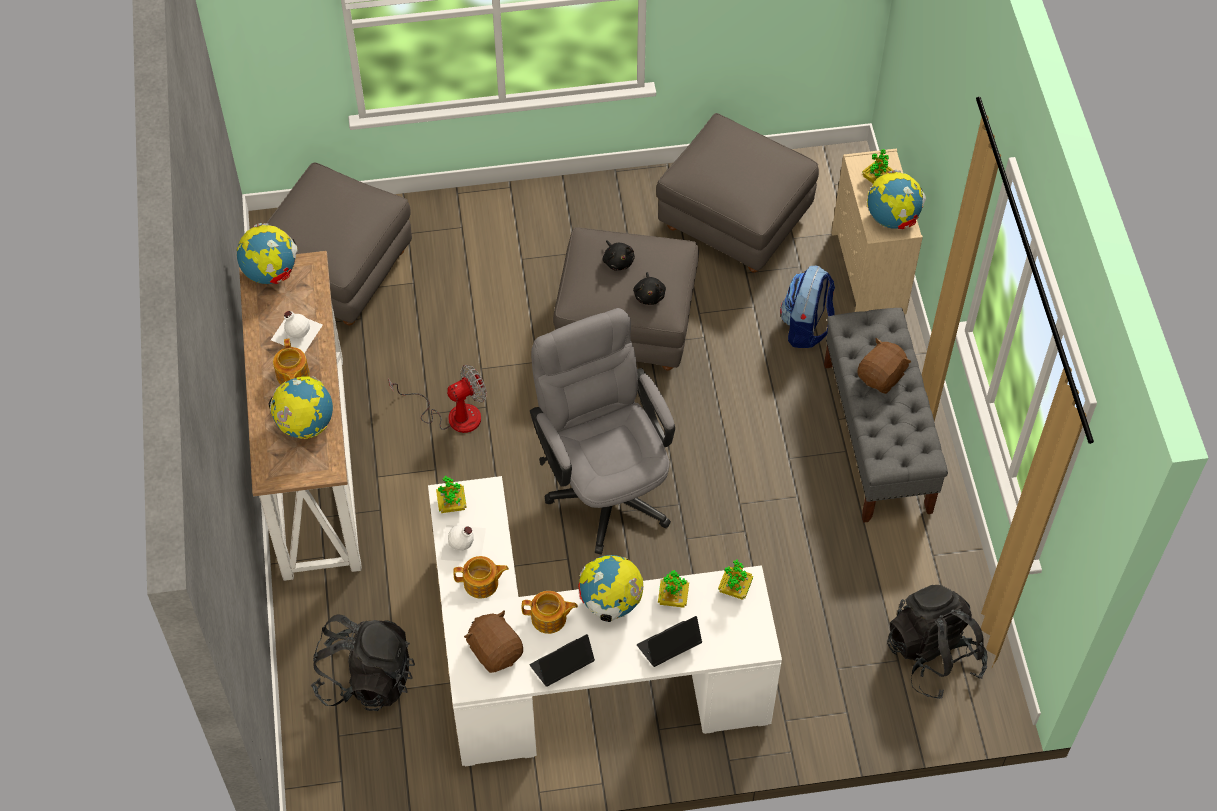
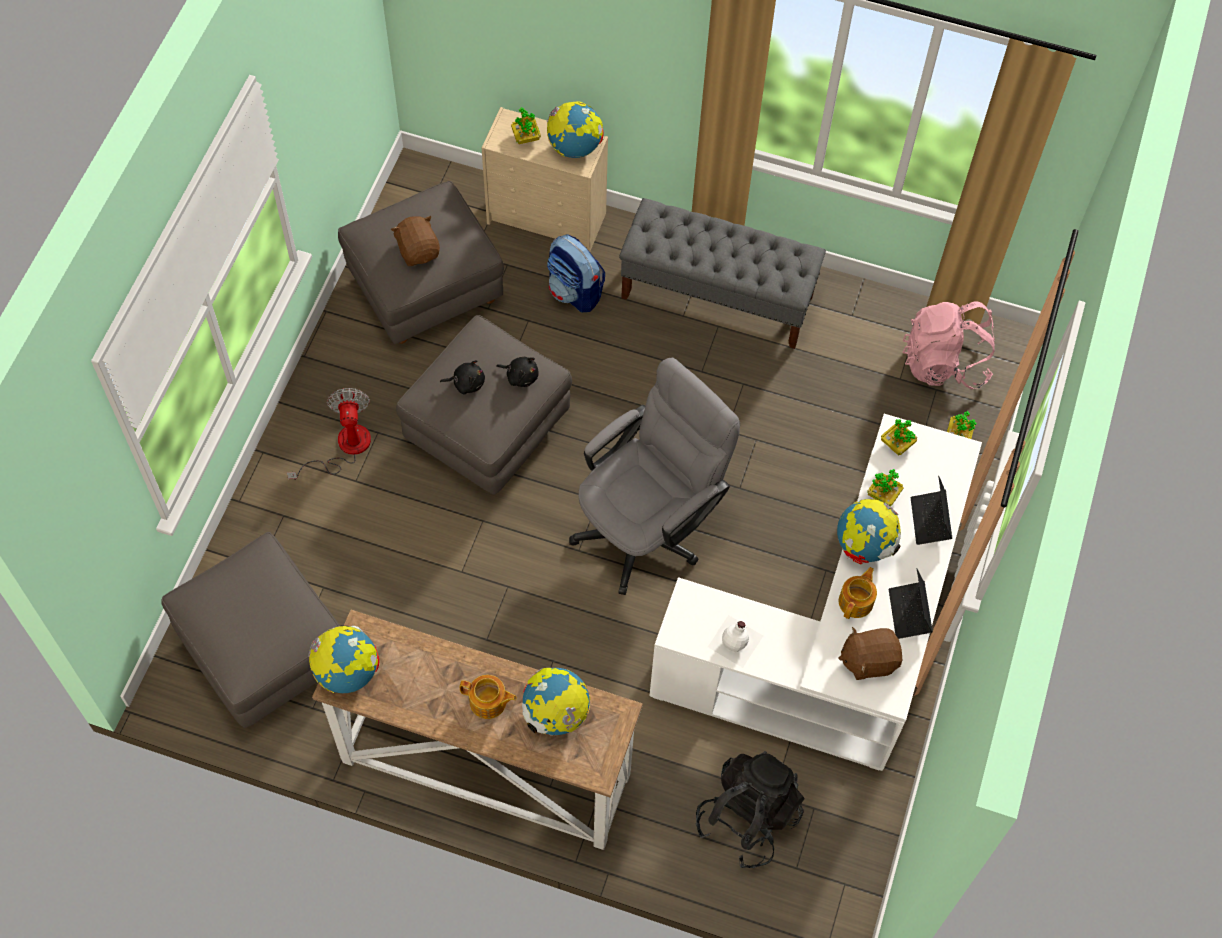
camera: 65 degrees left, 5 degrees up
(296, 331) = (436, 677): white bottle -> none
(452, 415) = (500, 619): fan -> fan (344, 448)
(452, 504) = (687, 632): potted plant -> potted plant (958, 434)
(482, 583) = (786, 643): teapot -> none
(604, 484) = (648, 526): grey office chair -> grey office chair turned 135 degrees clockwise
(881, 377) = (708, 246): brown plush toy -> brown plush toy (418, 251)
(933, 655) = (944, 363): black backpack -> pink backpack

